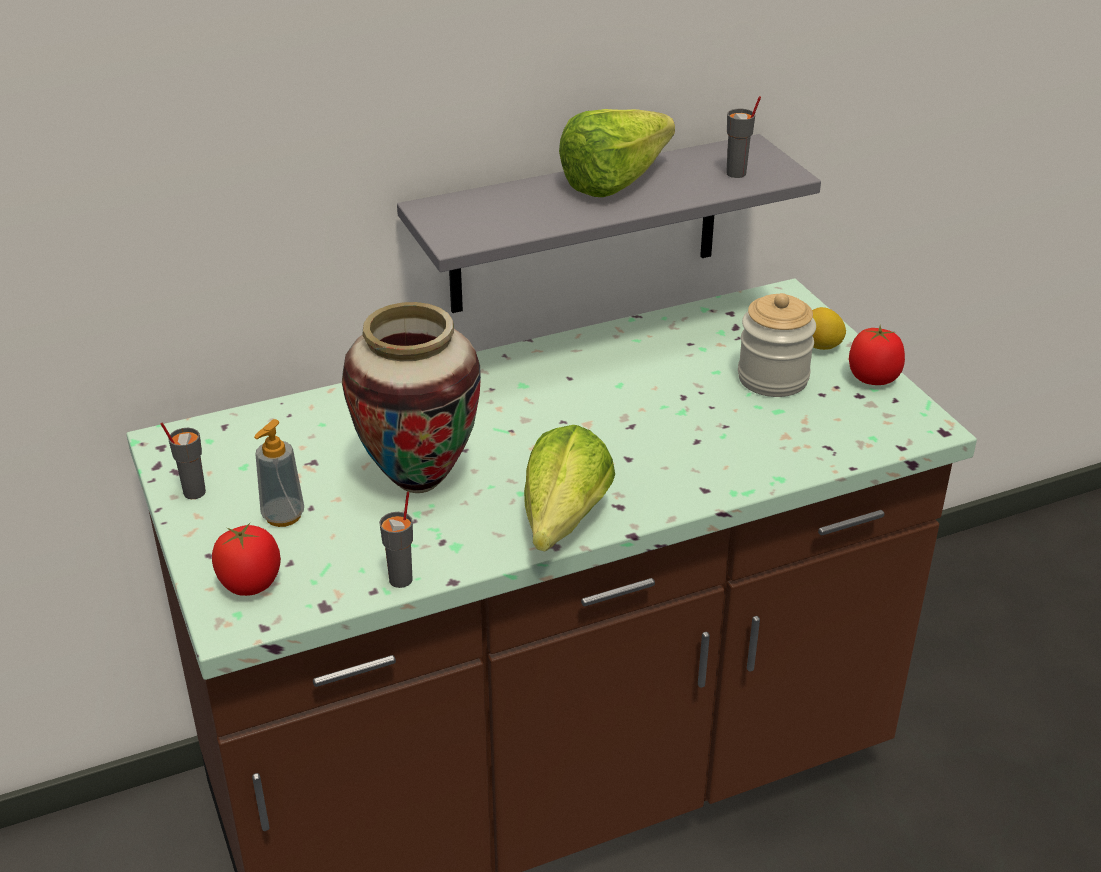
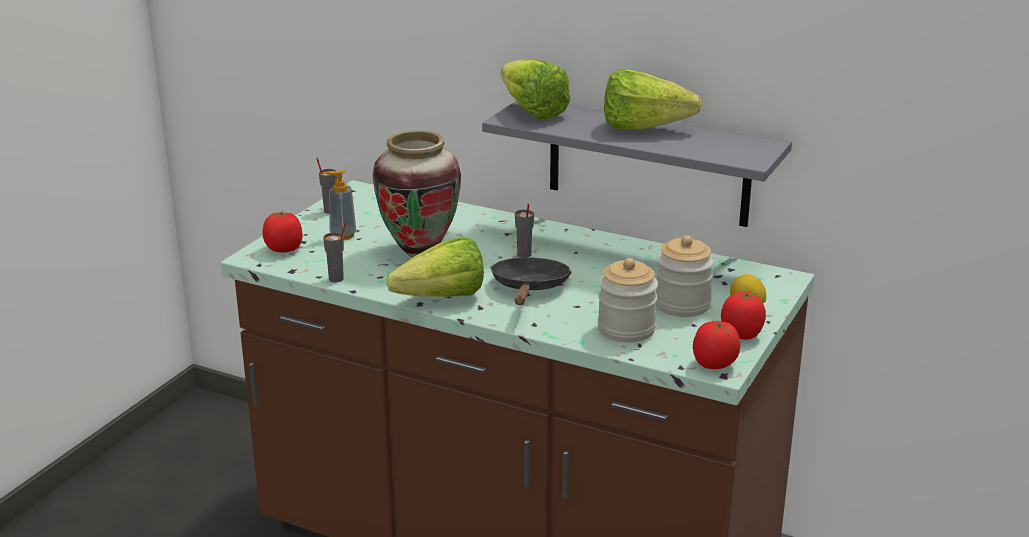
camera: 50 degrees right, 10 degrees down
(450, 215) = (529, 109): none -> lettuce
(617, 450) = (529, 288): none -> black frying pan
(736, 173) = (722, 150): grey cup -> grey cup (524, 255)
(786, 438) = (626, 329): none -> jar
(916, 425) = (714, 364): none -> tomato

